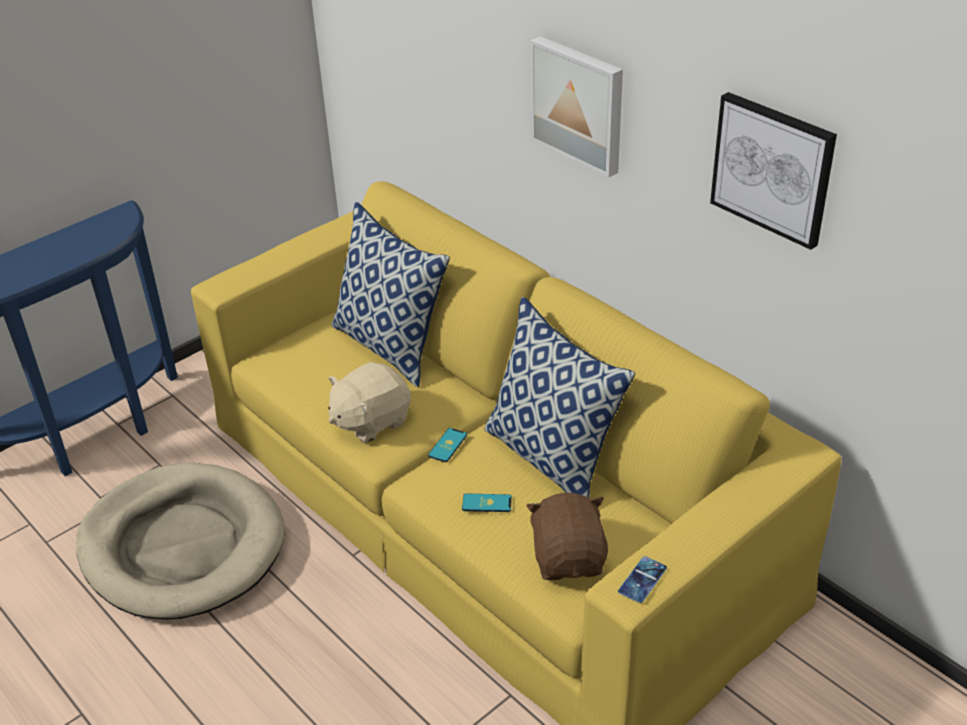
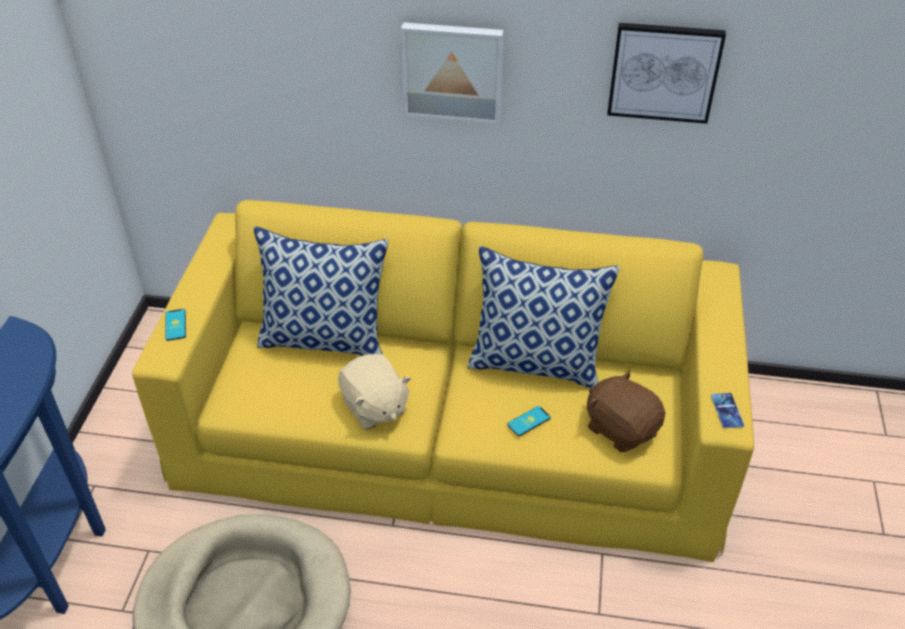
camera: 40 degrees left, 5 degrees up
(370, 421) = (374, 407): beige plush toy -> beige plush toy turned 45 degrees counterclockwise
(448, 445) = (452, 394): phone -> phone (175, 325)

